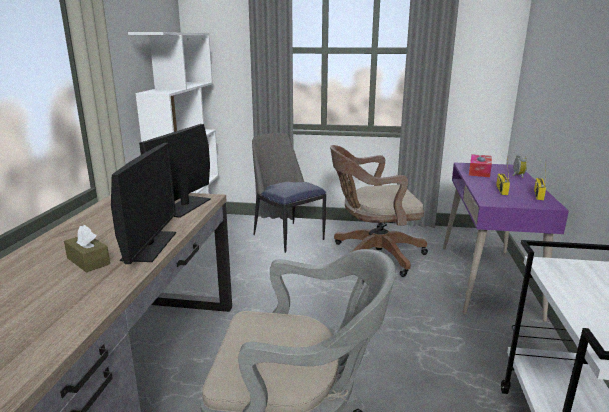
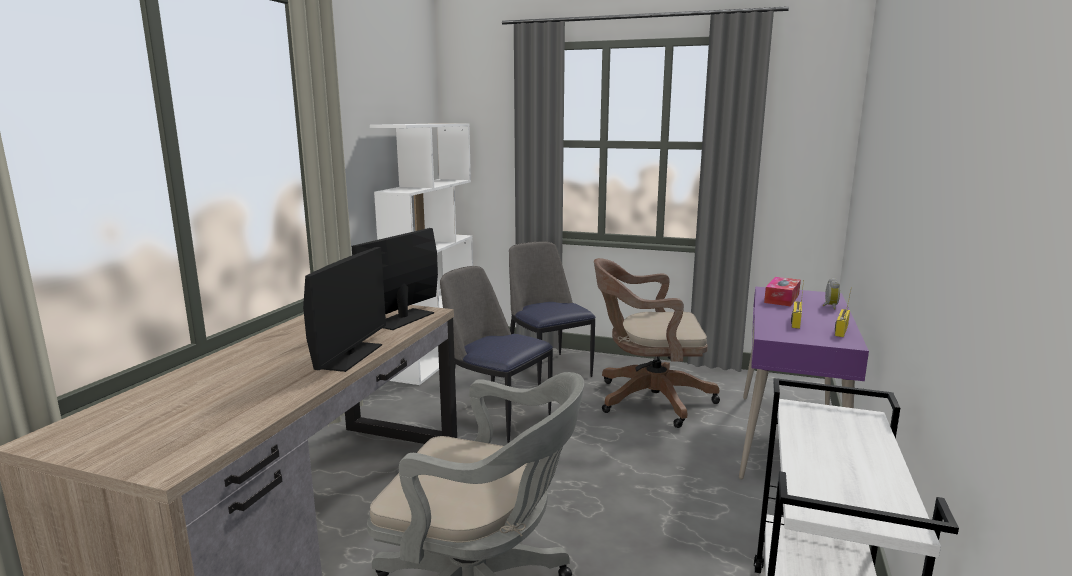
camera: 10 degrees right, 5 degrees down
(88, 261) = (283, 366): brown tissue box -> none
(257, 279) = (496, 416): none -> chair

